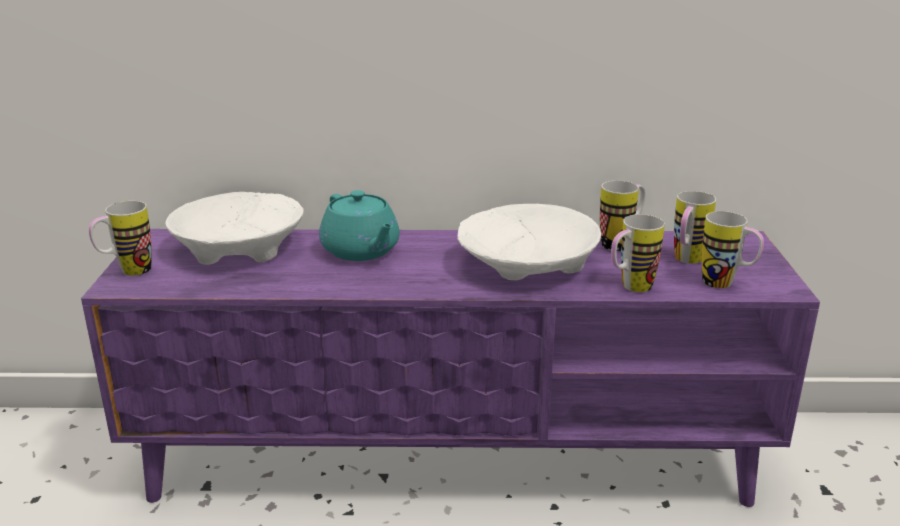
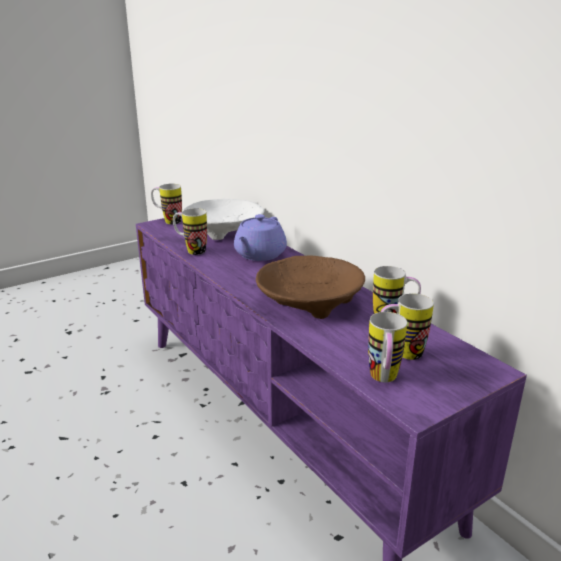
camera: 55 degrees right, 0 degrees up
(361, 251) = (259, 255): turquoise teapot -> purple teapot
(529, 265) = (309, 301): white bowl -> brown bowl
(630, 288) = (322, 343): mug -> mug (191, 250)

